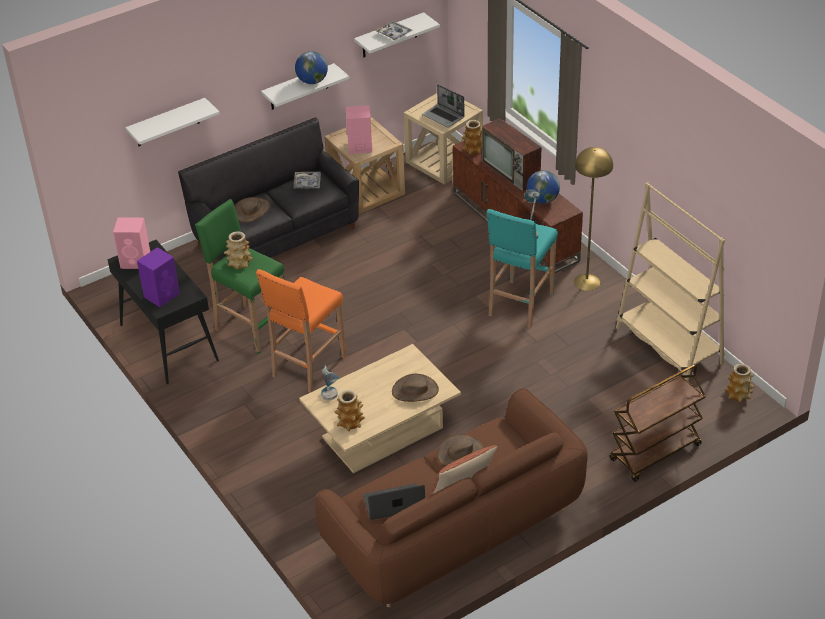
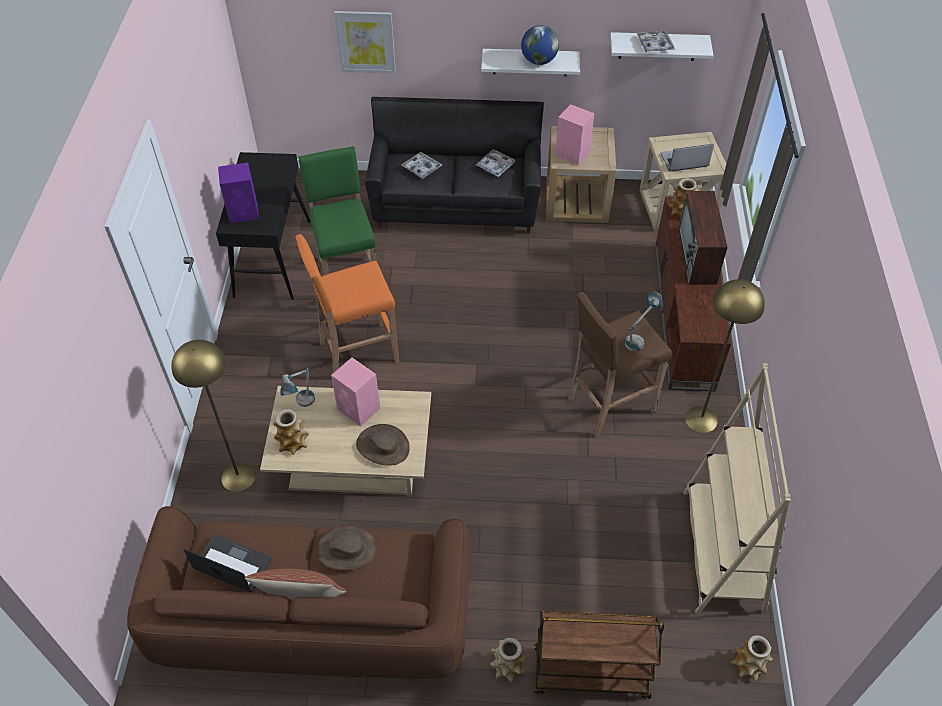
camera: 35 degrees right, 10 degrees up
(136, 261) = (259, 166): pink speaker -> pink speaker (359, 409)
(167, 123) = (365, 42): white shelf -> picture
(239, 263) = (336, 216): vase -> vase (507, 666)
(252, 210) = (421, 168): brown hat -> tray
(307, 487) = (238, 477): none -> yellow floor lamp
(444, 116) = (683, 161): laptop -> laptop turned 90 degrees clockwise
(520, 305) = (609, 405): turquoise stool -> brown stool
(542, 200) = (700, 306): globe -> none

